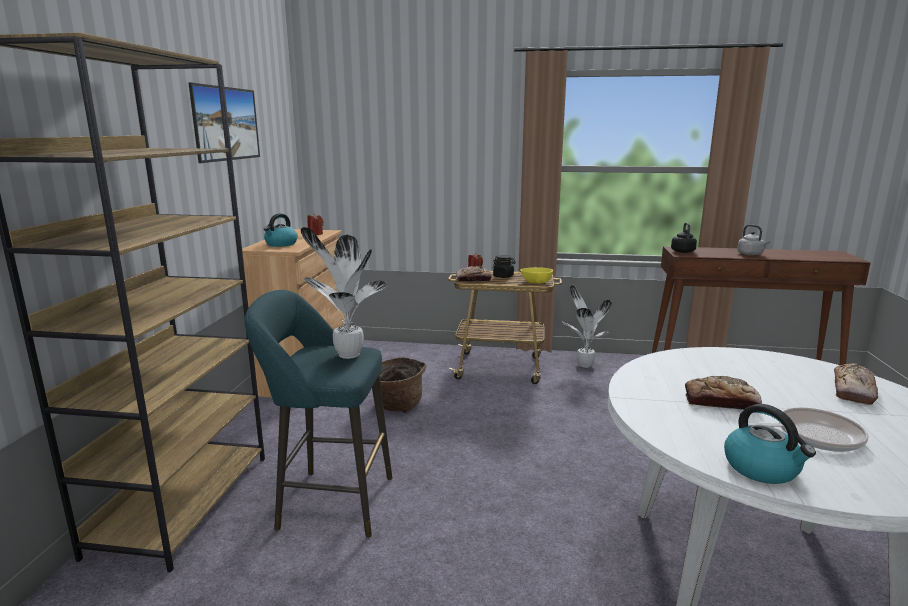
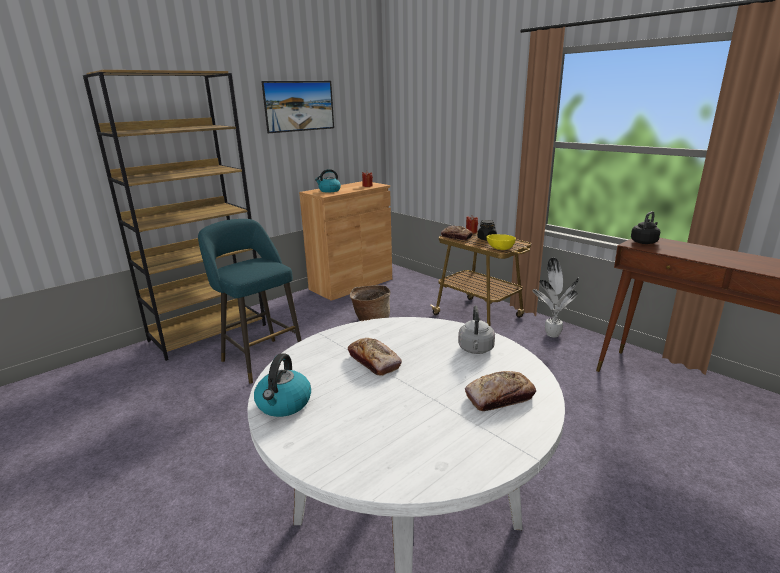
camera: 40 degrees right, 5 degrees up
(346, 355) = (260, 267): potted plant -> none
(751, 254) = (720, 258): grey kettle -> grey kettle (476, 350)
(813, 435) = (371, 406): frying pan -> none

